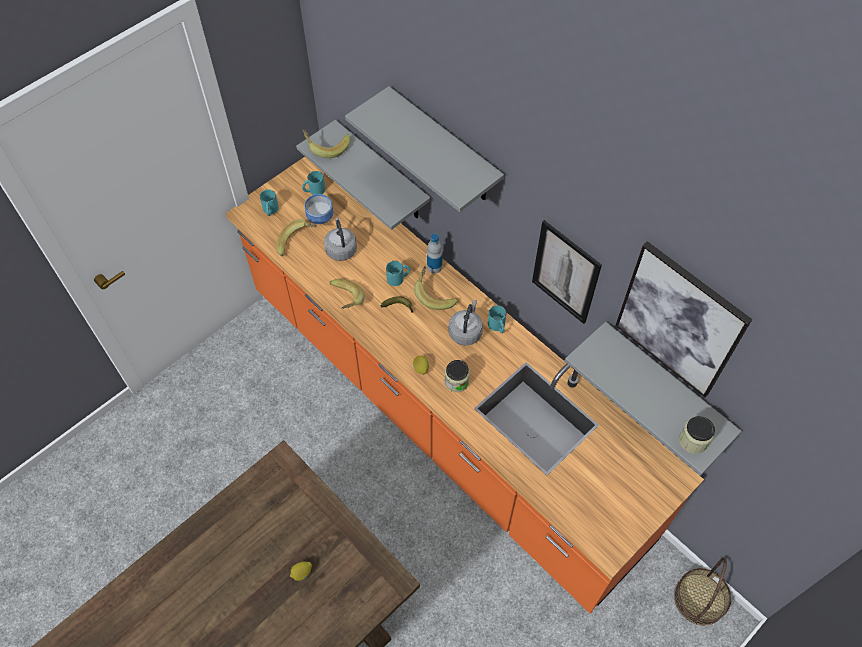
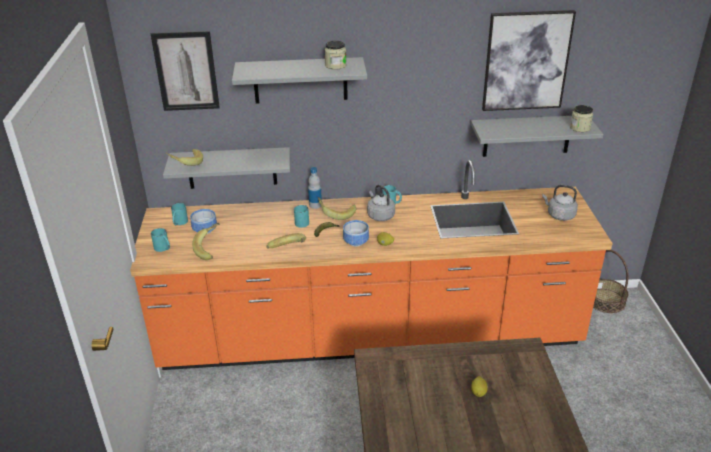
camera: 50 degrees left, 25 degrees down
(341, 249) = (245, 233): grey kettle -> grey kettle (559, 215)
(404, 341) = (355, 241): none -> bowl
(456, 381) = (412, 235): jar -> jar (335, 65)
(565, 272) = (430, 105): picture -> picture (186, 71)

